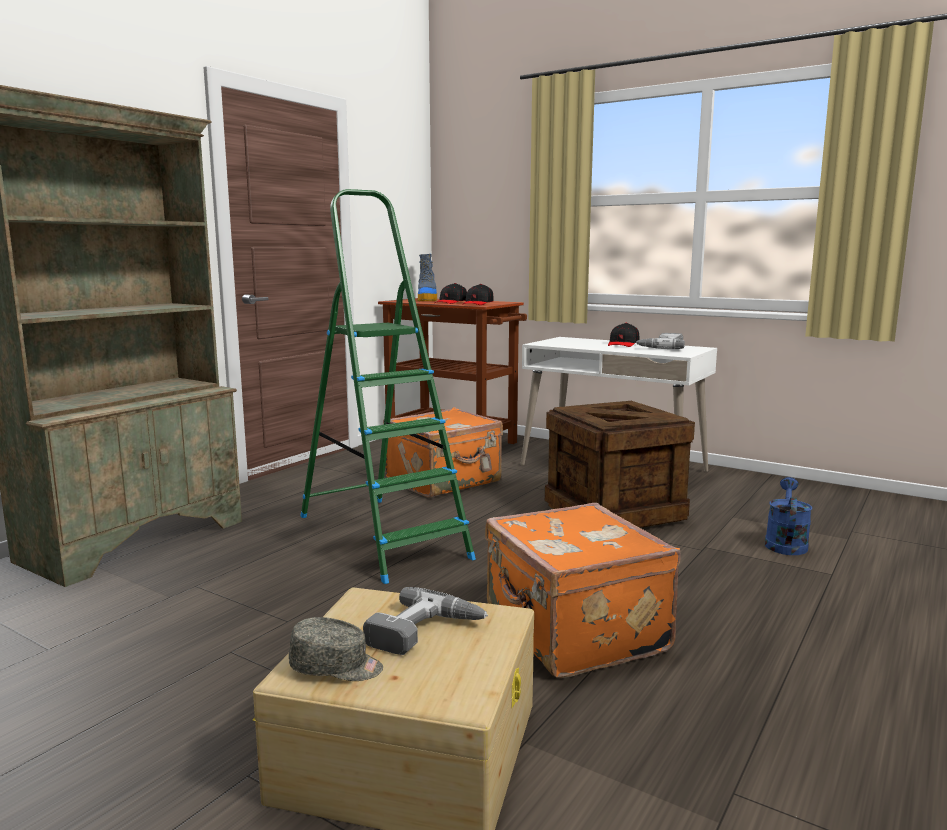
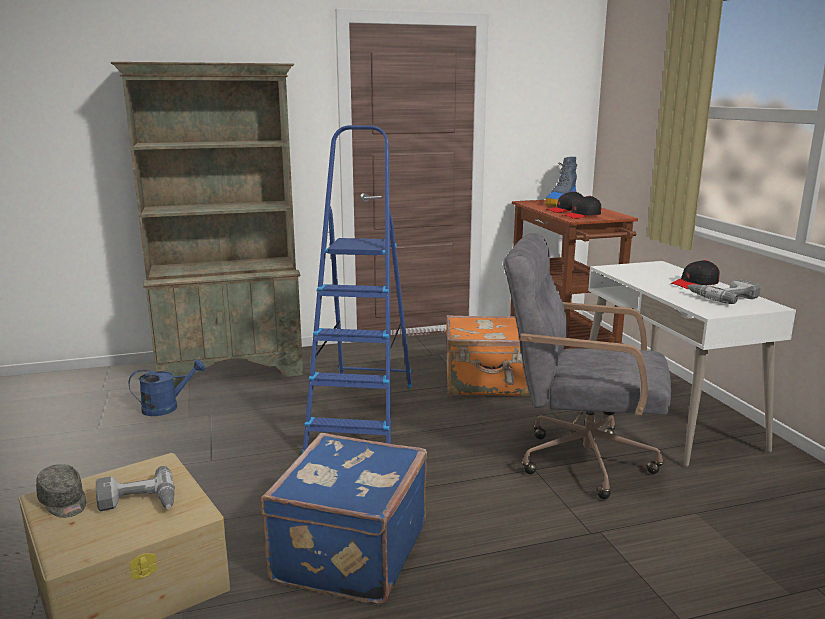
camera: 40 degrees right, 5 degrees up
(382, 536) = (363, 417): green step ladder -> blue step ladder
(573, 632) = (347, 553): orange suitcase -> blue suitcase
(612, 512) = (577, 461): crate -> grey office chair
(785, 543) = (697, 565): blue watering can -> blue watering can (167, 407)

